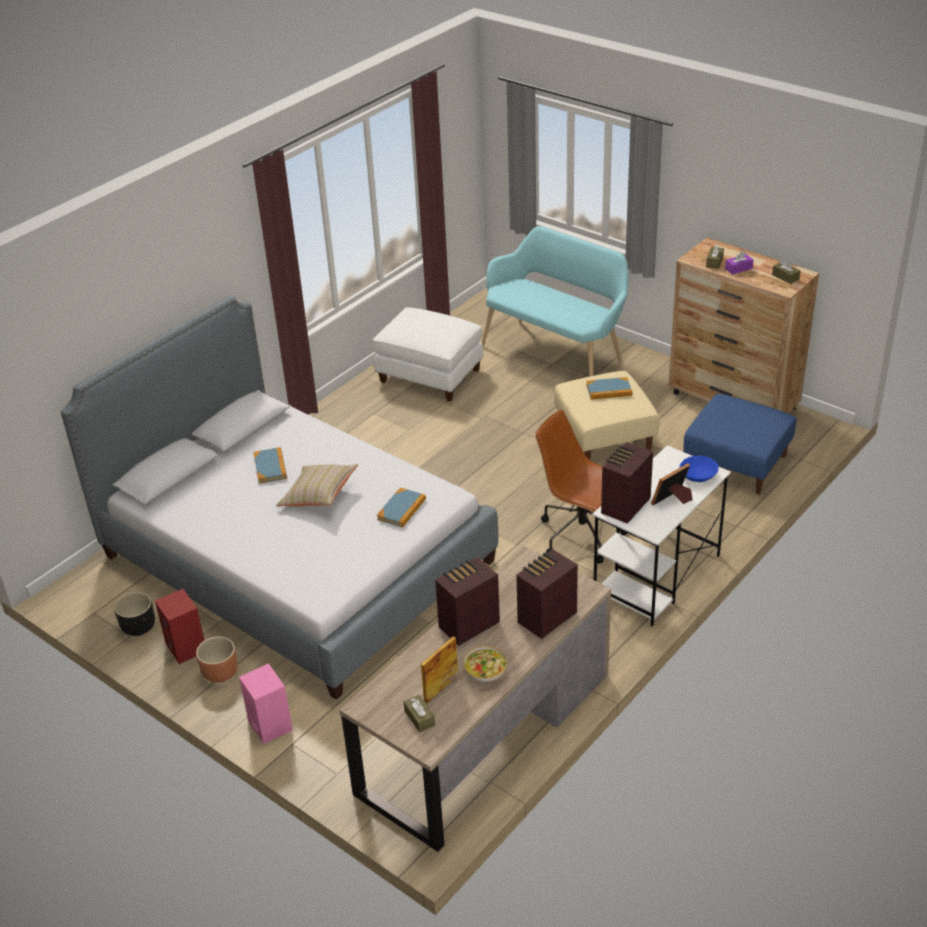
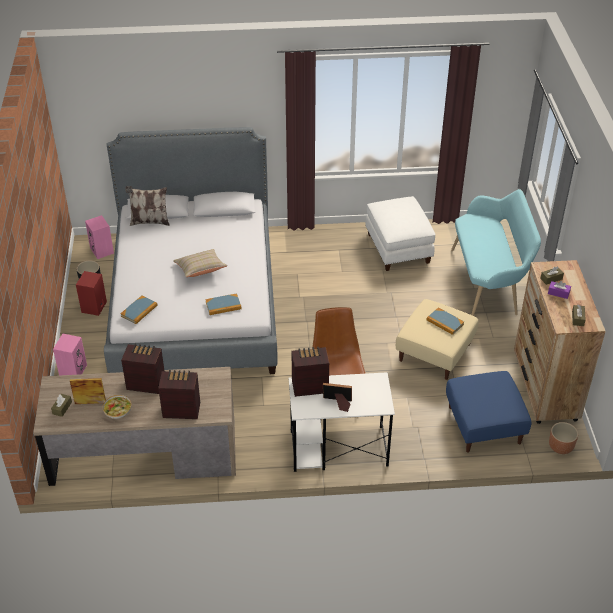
camera: 45 degrees right, 5 degrees up
(99, 587) = (102, 251): none -> pink speaker
(174, 491) = (149, 221): none -> pillow
(221, 673) = (89, 330): brown planter -> brown planter (561, 447)
(270, 467) = (203, 239): book -> book (139, 311)
(698, 476) = (373, 401): blue bowl -> none

